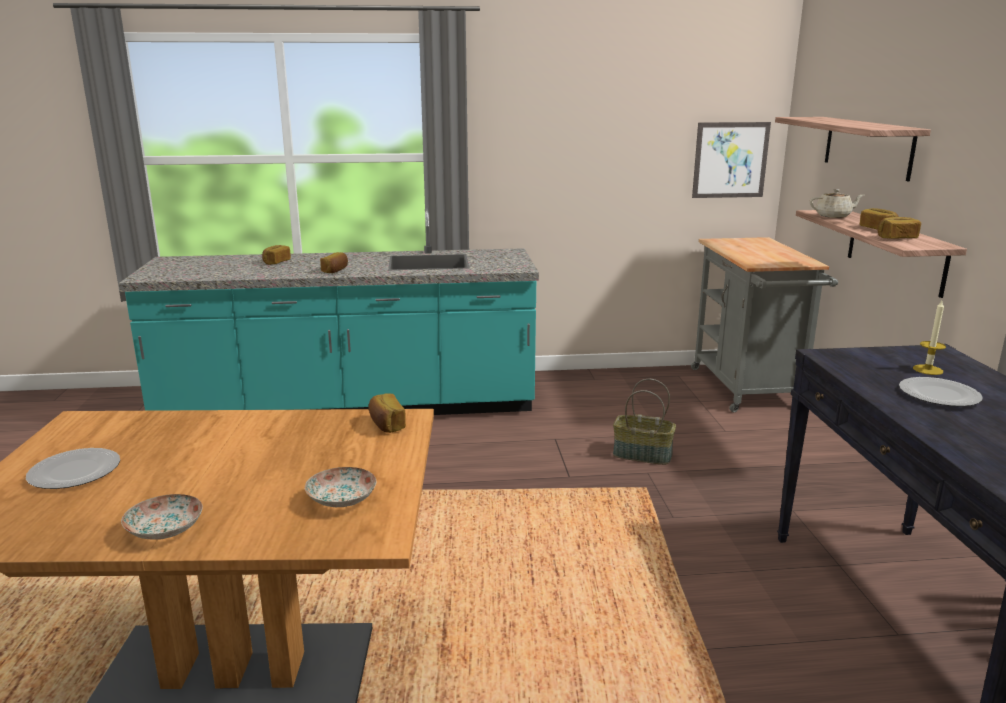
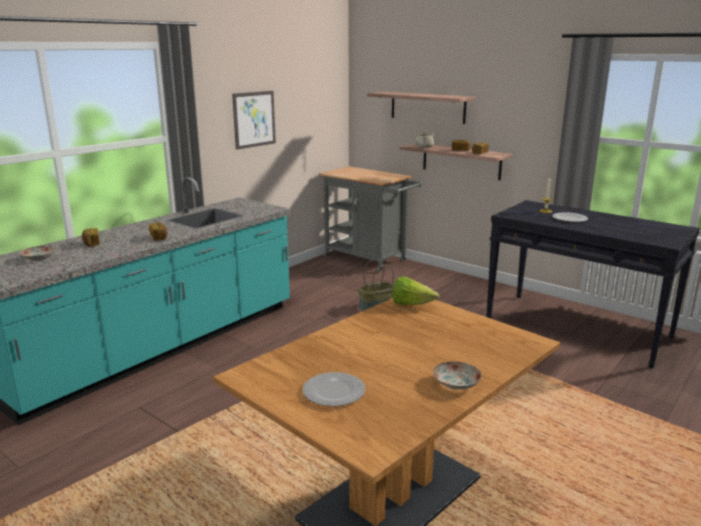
camera: 45 degrees left, 0 degrees up
(343, 499) = (483, 337): plate -> plate (39, 258)
(386, 424) = (411, 304): bread -> lettuce
(730, 160) = (327, 121): picture -> picture (254, 119)

